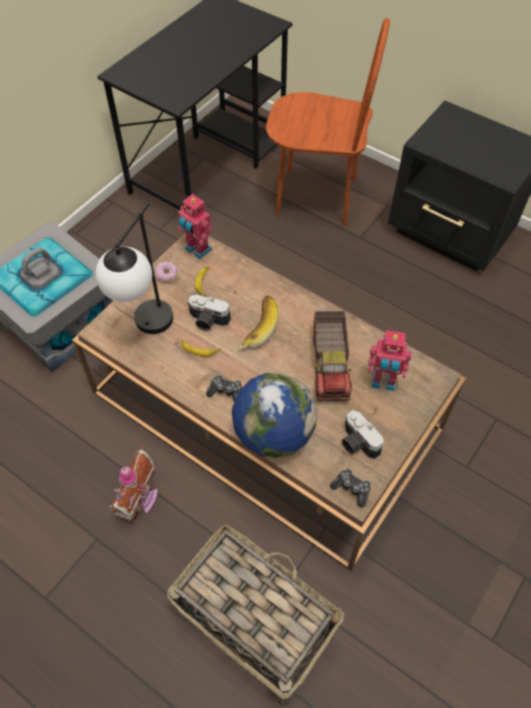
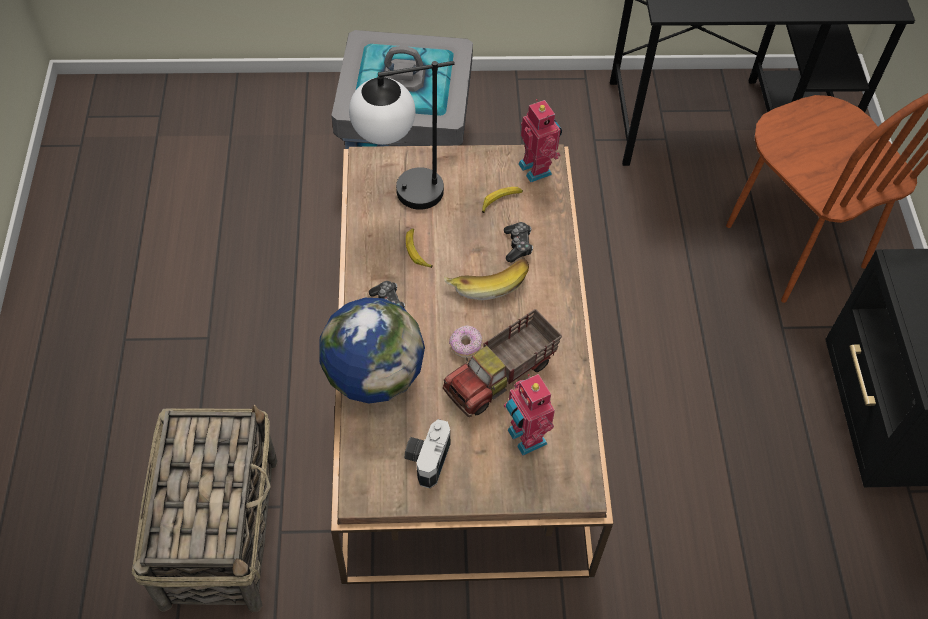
camera: 50 degrees right, 0 degrees up
(140, 499) = (273, 344): toy house -> none
(167, 276) = (480, 166): donut -> donut (465, 346)
(197, 250) = (537, 168): toy robot -> toy robot turned 150 degrees clockwise
(208, 321) = (457, 235): camera -> none
(351, 489) = (367, 485): game controller -> game controller (517, 245)

